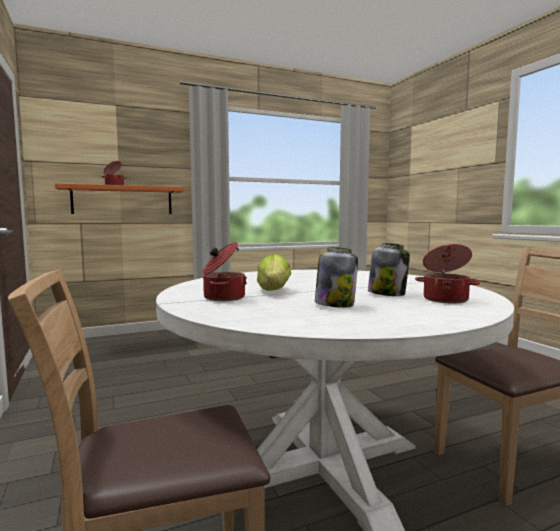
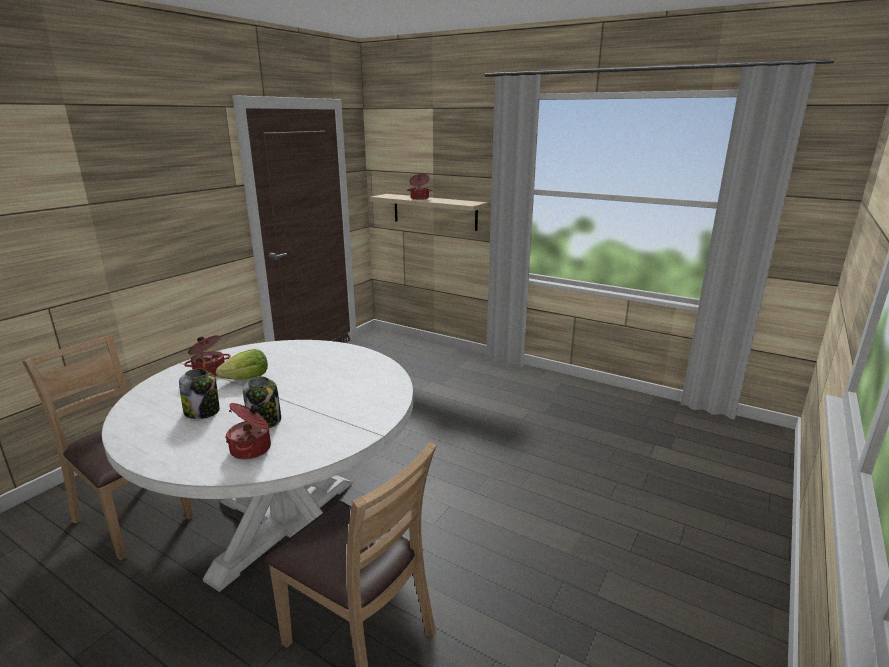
camera: 55 degrees right, 15 degrees up
(123, 200) = (434, 211): orange shelf -> beige shelf

